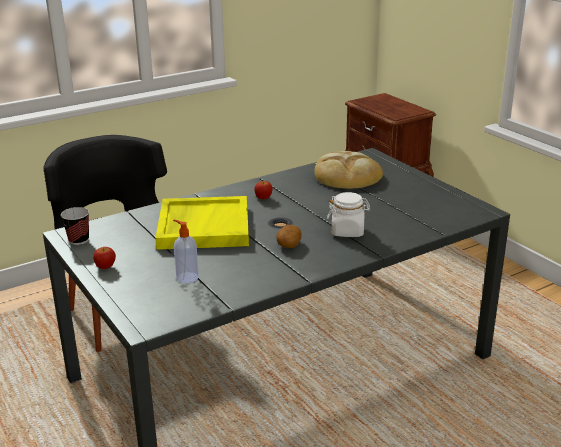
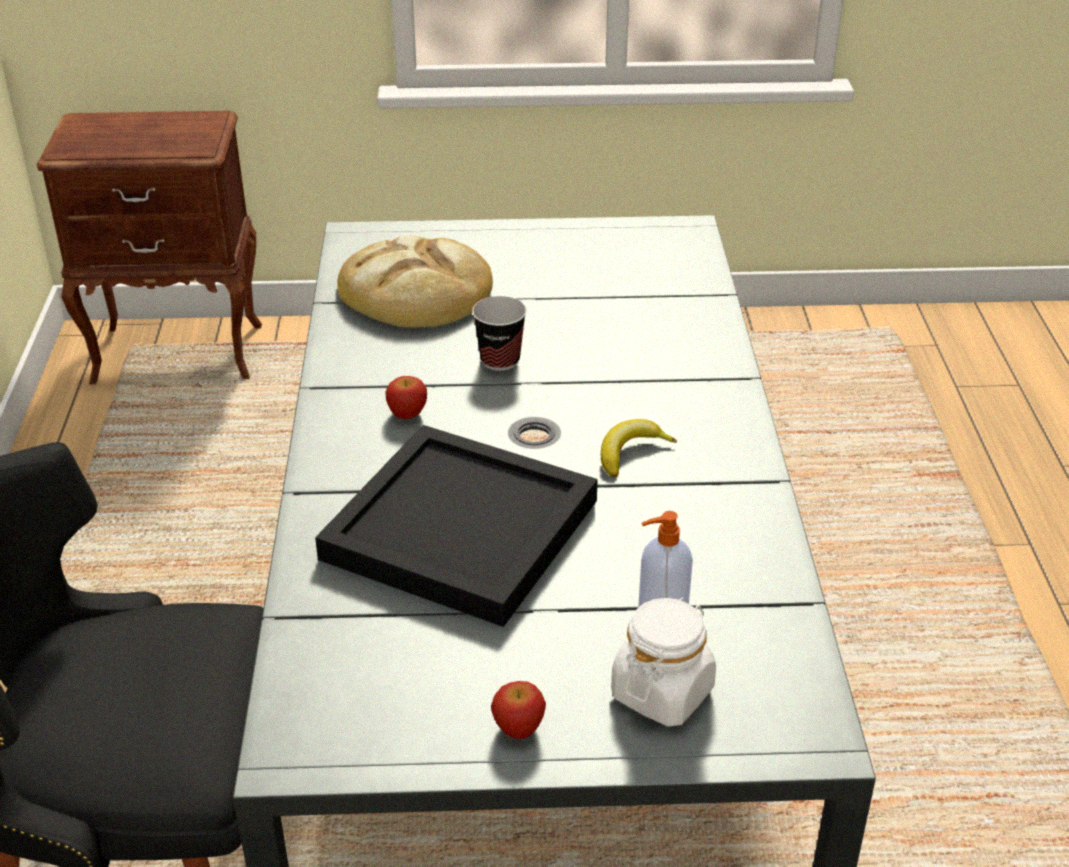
camera: 60 degrees left, 10 degrees up
(78, 240) = (345, 739): cup -> cup (500, 360)
(203, 226) = (457, 530): yellow tray -> black tray
(288, 244) = (630, 453): potato -> banana
(348, 231) = (639, 374): white jar -> white jar (662, 692)

